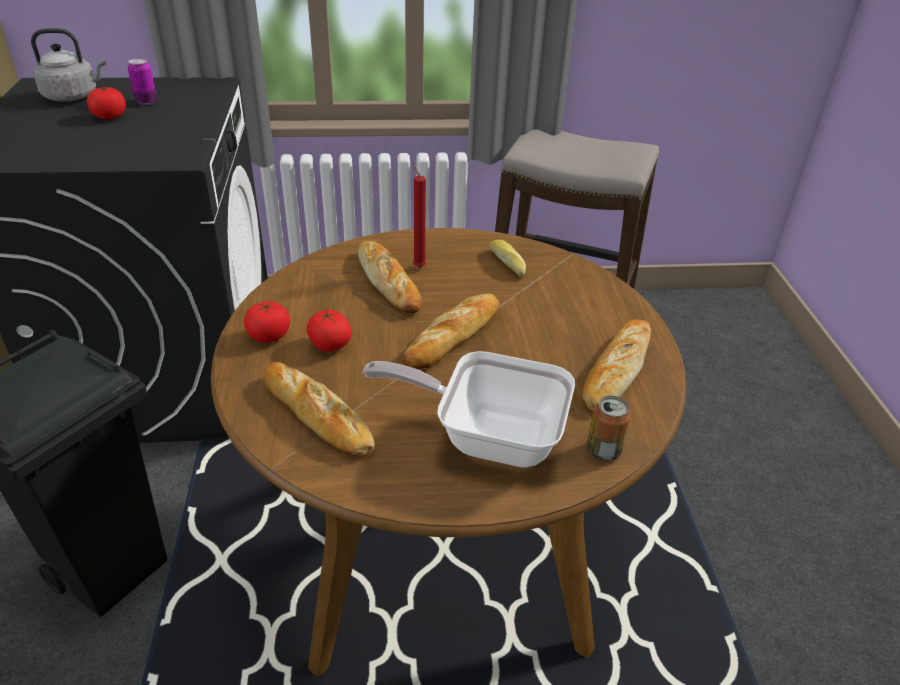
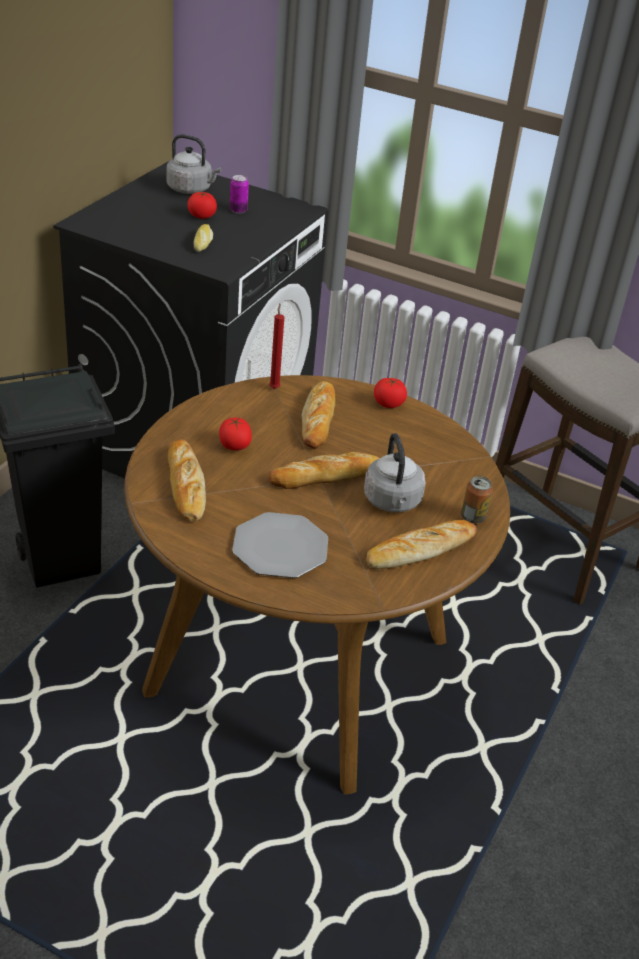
camera: 30 degrees right, 0 degrees up
(269, 336) = (200, 423): tomato -> tomato (388, 404)
(418, 266) = (352, 416): red candle -> red candle (274, 387)
(487, 436) = (280, 547): frying pan -> plate
(508, 263) = (426, 442): bread -> bread (203, 243)
(542, 334) = (392, 502): none -> grey kettle
(603, 451) = (348, 592): can -> can (473, 517)

